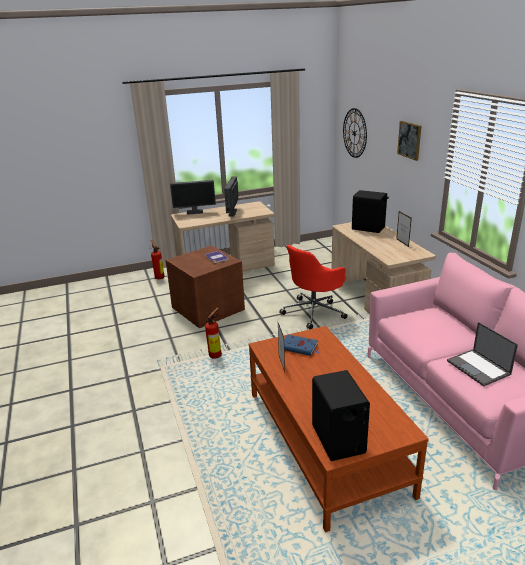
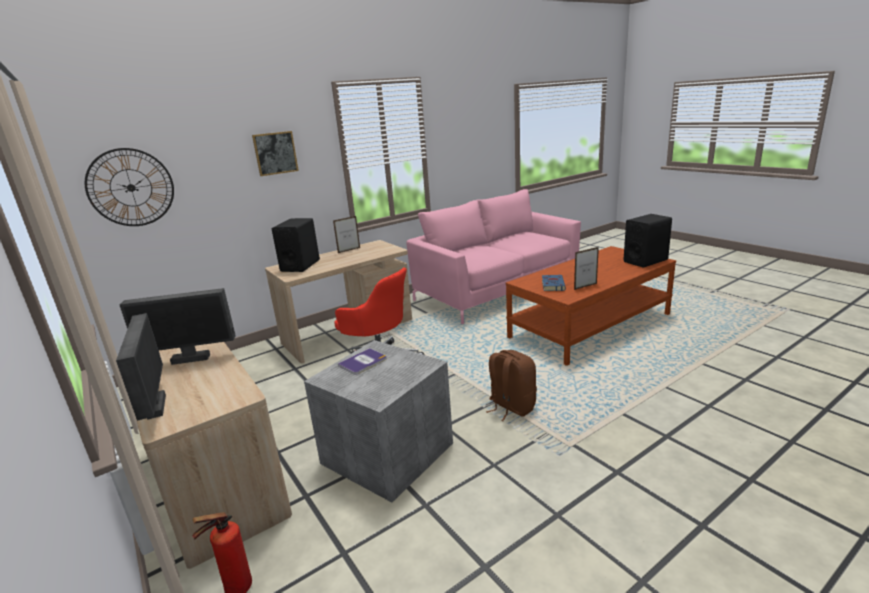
camera: 105 degrees left, 5 degrees down
(208, 308) = (385, 453): brown storage box -> grey storage box
(217, 355) = (511, 407): fire extinguisher -> brown backpack
(479, 368) = (526, 240): laptop -> none

